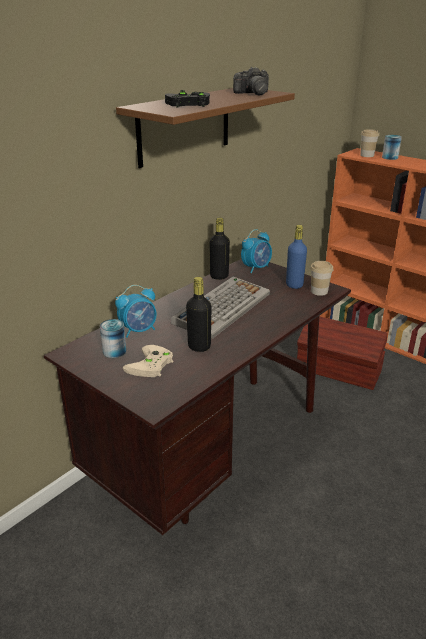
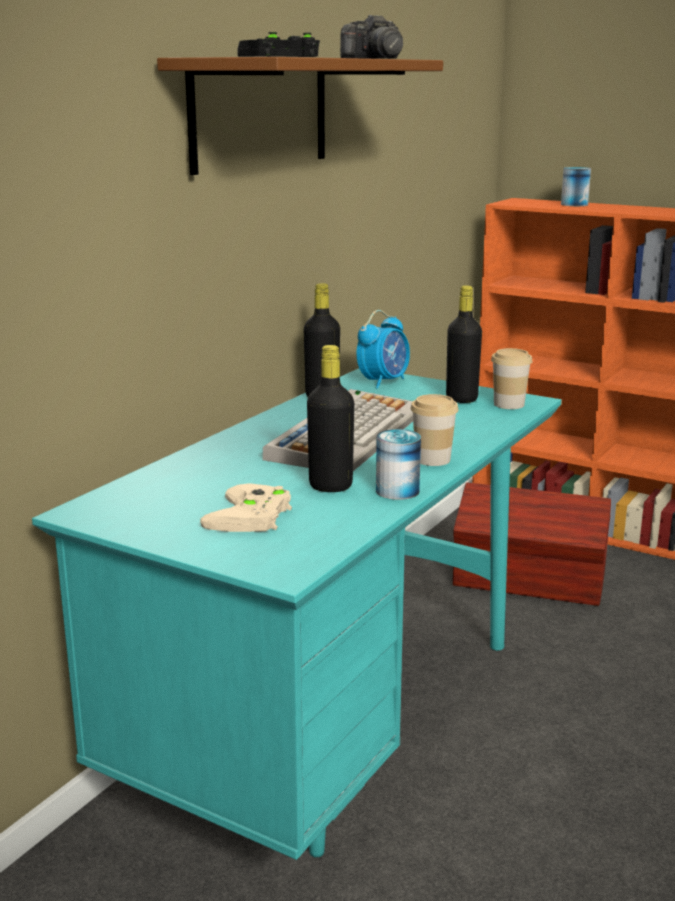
camera: 10 degrees left, 10 degrees down
(114, 351) = (172, 503): can -> can (397, 491)
(139, 330) = (206, 473): alarm clock -> none
(212, 450) = (336, 728): brown desk -> turquoise desk
(294, 285) = (461, 399): blue bottle -> black bottle
(367, 155) = (535, 203): cup -> cup (432, 459)

